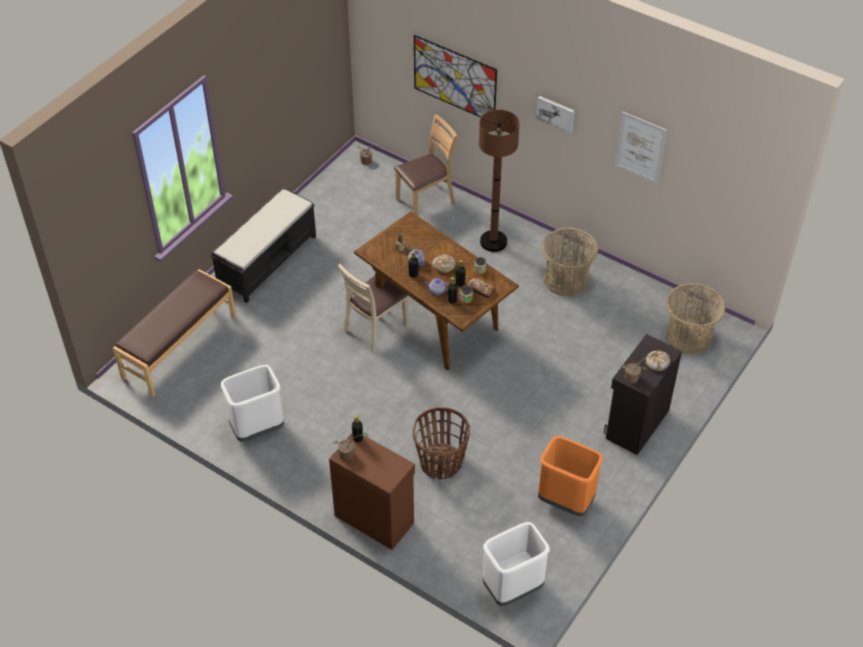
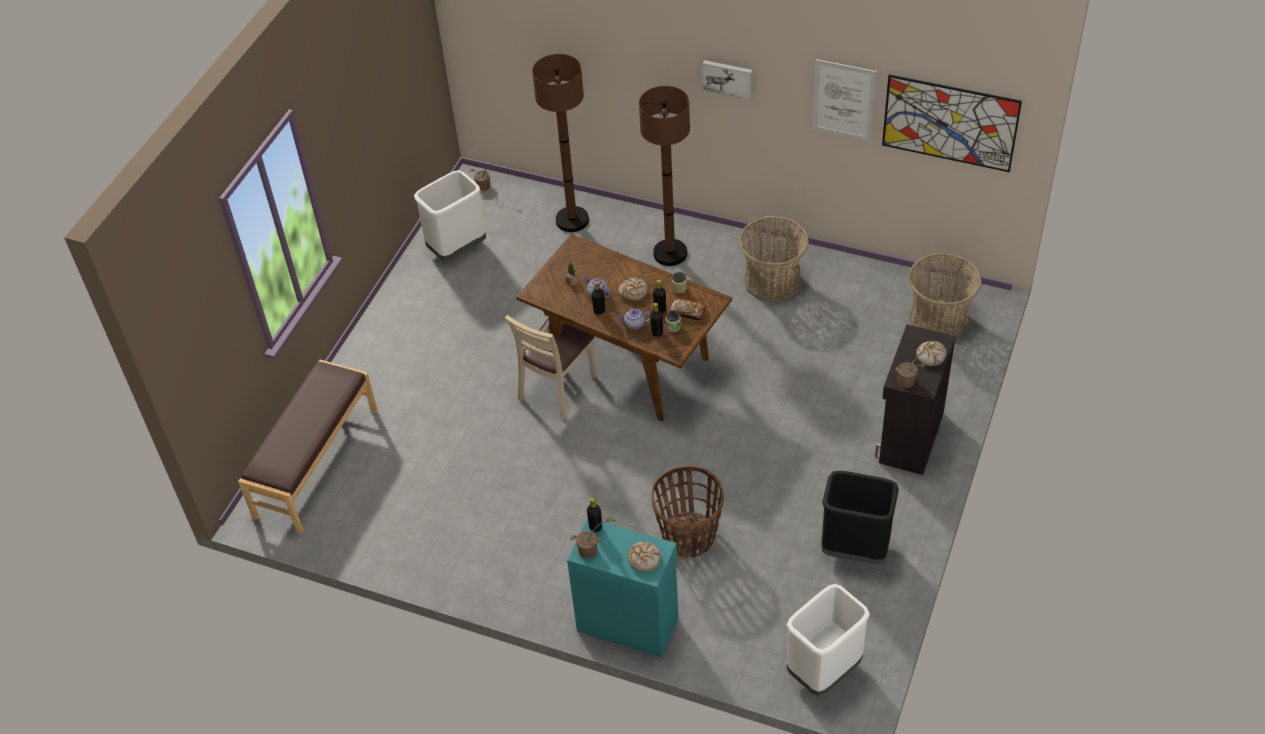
camera: 10 degrees left, 0 degrees up
(257, 428) = (446, 544): white trash can -> white trash can (457, 248)
(268, 260) = (397, 332): black bench -> none
(374, 518) = (627, 623): brown cabinet -> turquoise cabinet
(386, 470) = (644, 559): none -> bread
(426, 201) = (572, 220): brown chair -> brown floor lamp
(454, 78) = (588, 60): picture -> picture (950, 123)
(566, 501) = (855, 549): orange trash can -> black trash can

